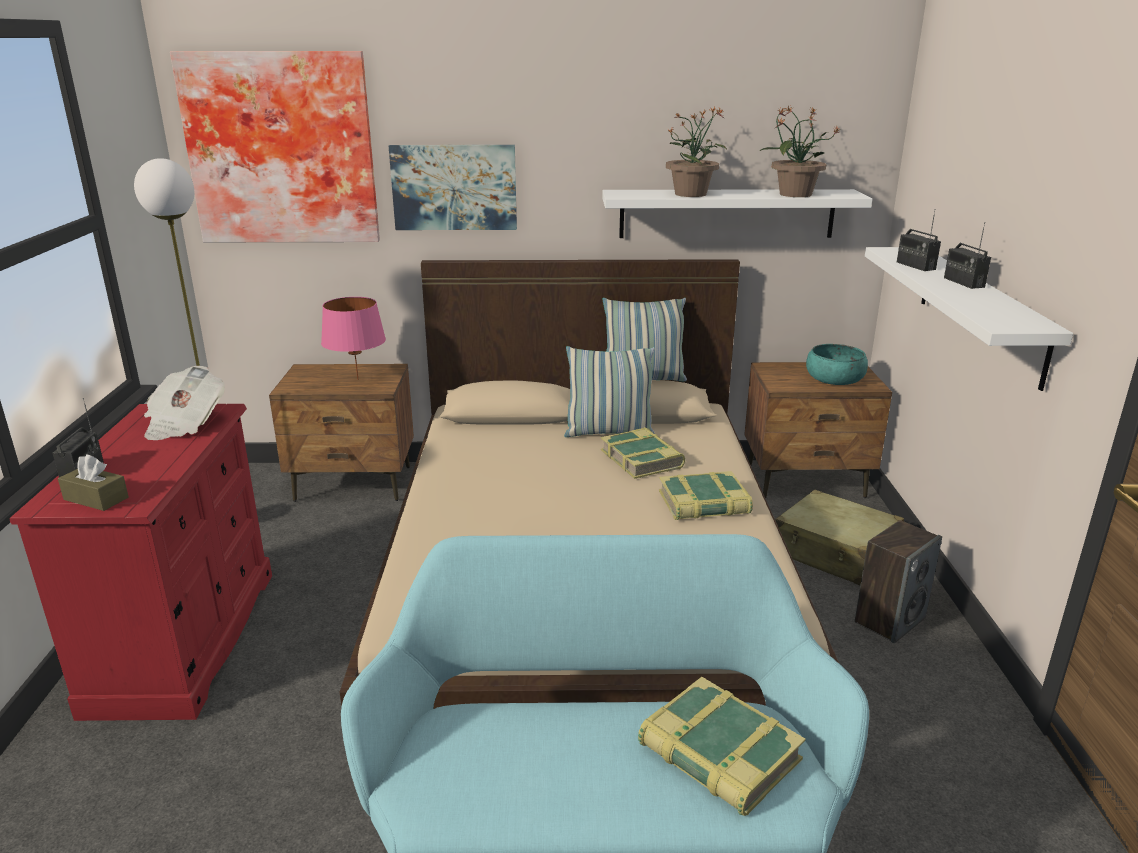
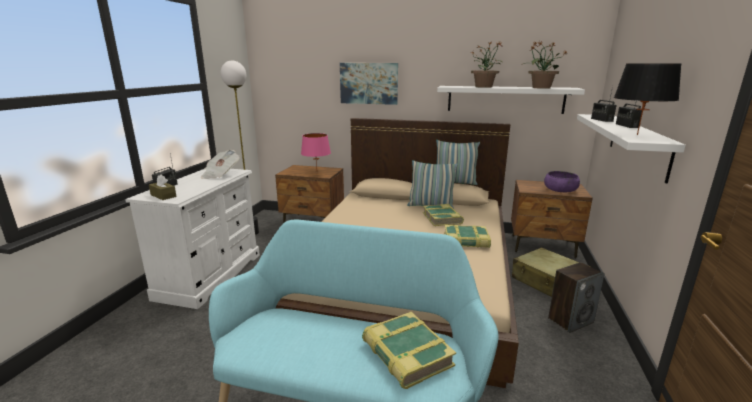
camera: 15 degrees right, 5 degrees down
(185, 639) = (210, 275): red dresser -> white dresser
(282, 149) = (294, 64): picture -> none
(834, 378) = (560, 189): turquoise bowl -> purple bowl
(993, 310) = (637, 135): none -> black table lamp

